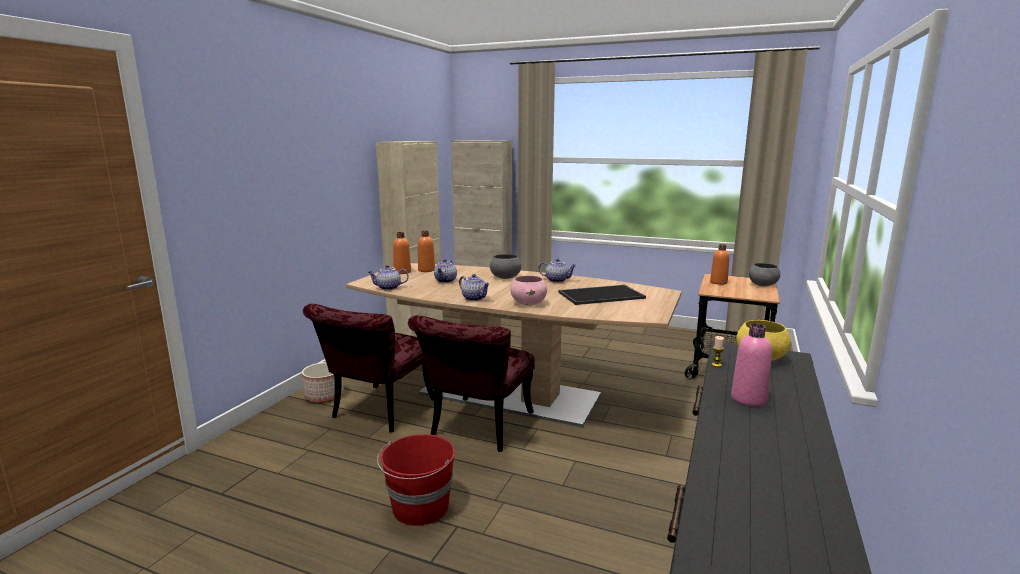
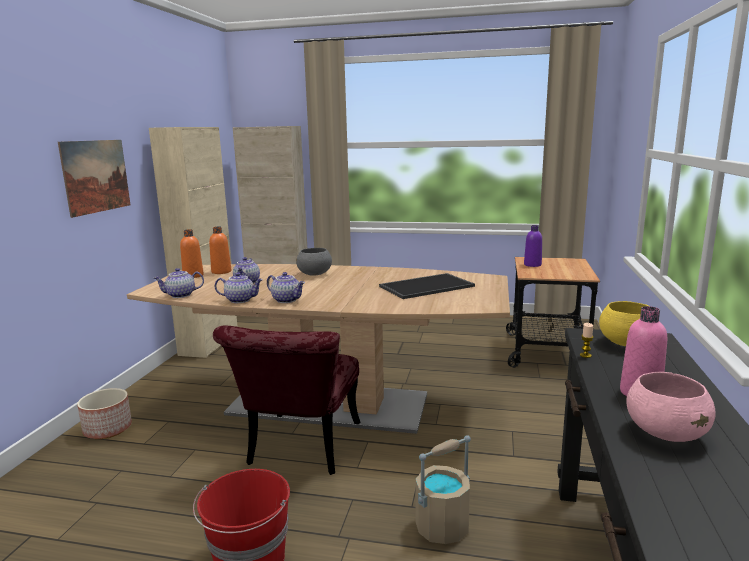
camera: 10 degrees left, 0 degrees up
(329, 183) = (96, 176): none -> picture
(377, 413) = (177, 444): red chair -> none
(529, 303) = (351, 301): pink bowl -> pink bowl (665, 433)
(557, 280) = (372, 273): teapot -> teapot (240, 300)
(584, 504) = (441, 527): none -> beige bucket
(718, 282) = (532, 265): orange bottle -> purple bottle
(762, 285) = (575, 264): grey bowl -> none

